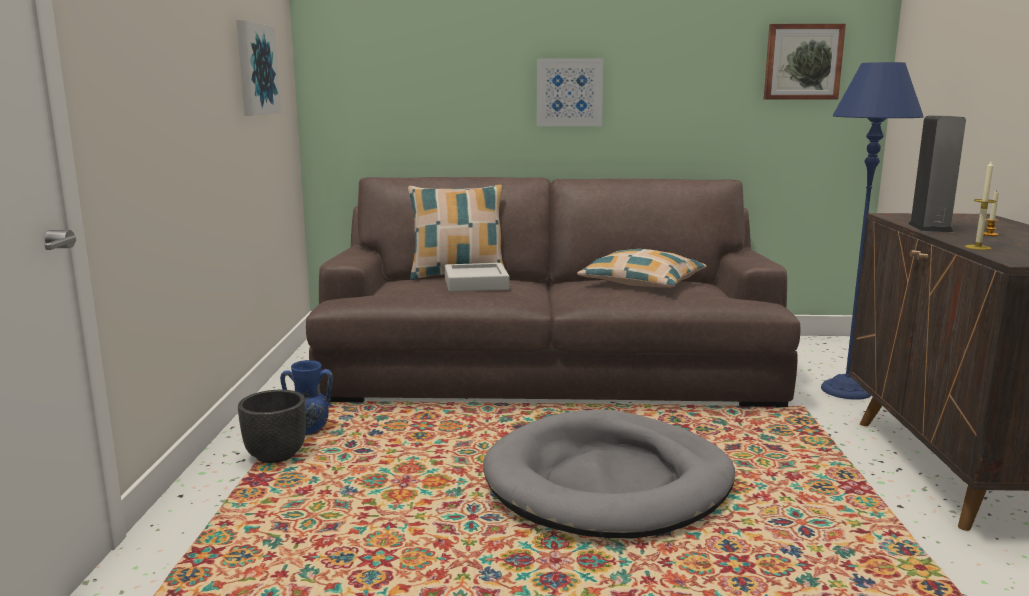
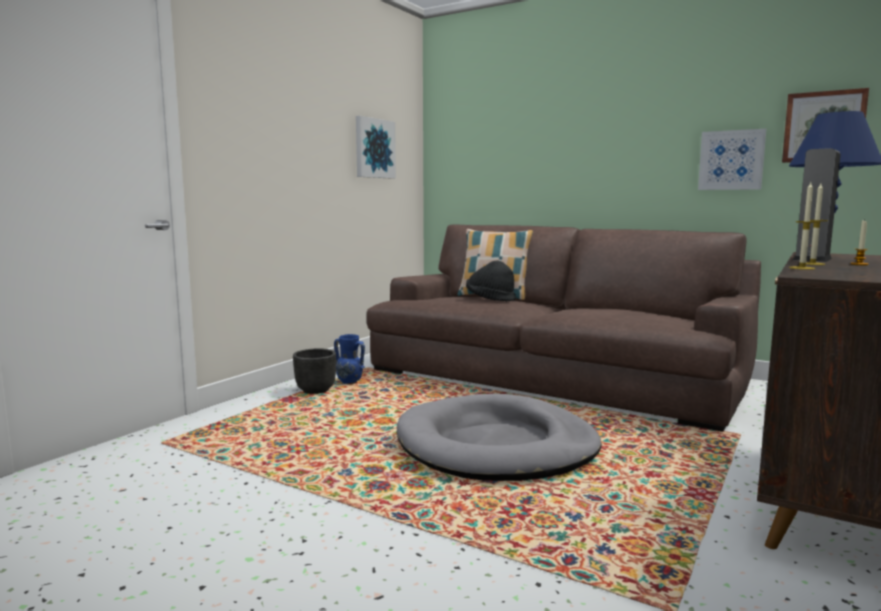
camera: 30 degrees right, 5 degrees down
(476, 284) = (490, 299): grey tray -> black hat
(569, 92) = (607, 162): picture -> picture (731, 160)
(642, 283) = (620, 311): pillow -> none
(958, 237) = (812, 264): none -> candle

